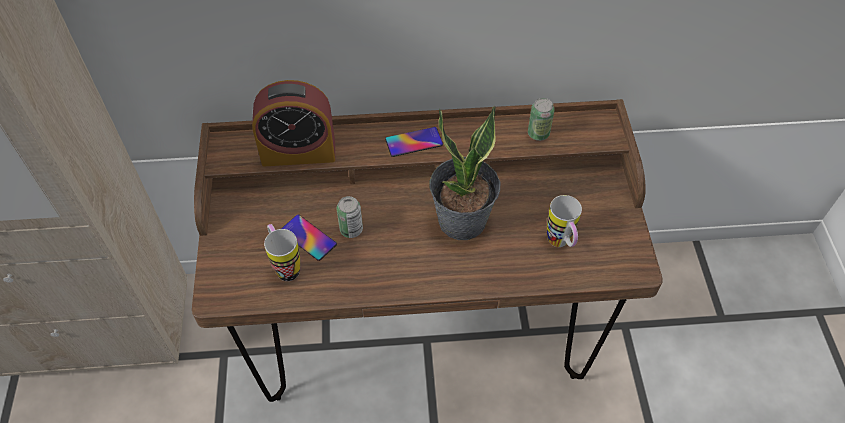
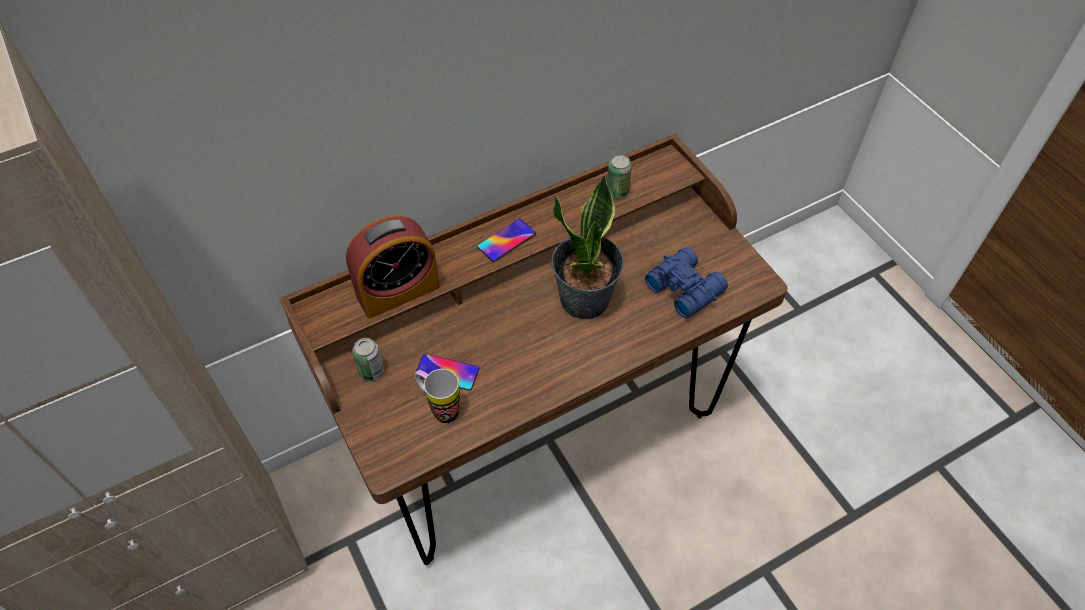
camera: 25 degrees left, 0 degrees up
(351, 229) = (485, 348): can -> can (372, 372)
(560, 244) = (684, 287): mug -> blue binoculars

